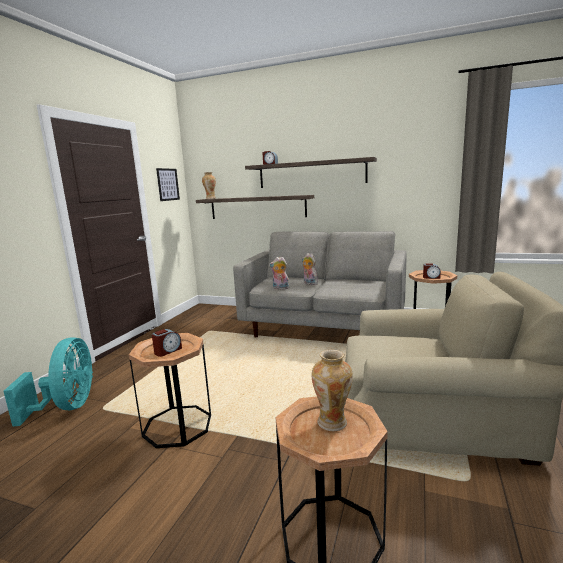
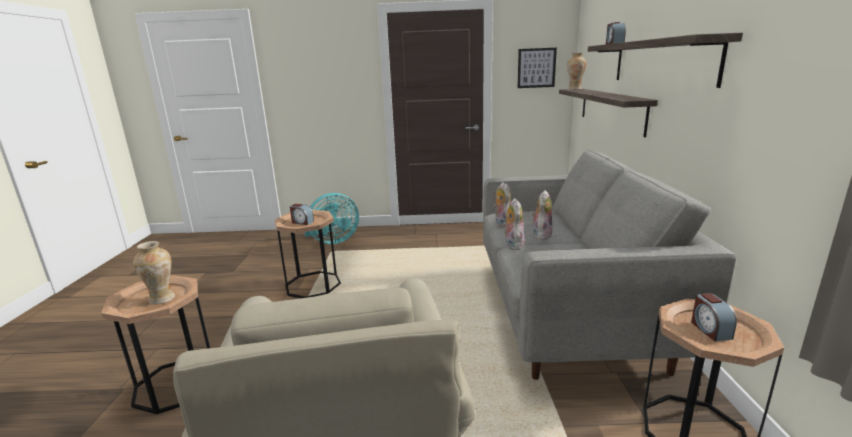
camera: 70 degrees right, 5 degrees up
(318, 290) = (512, 245): none -> plush toy

